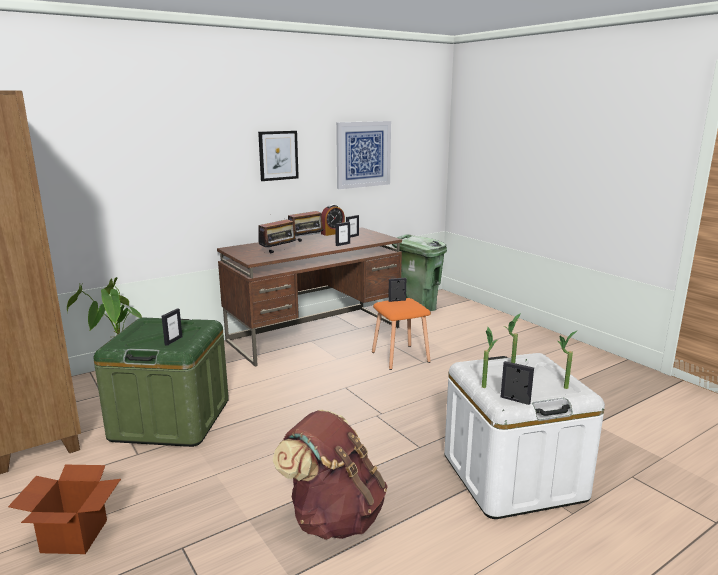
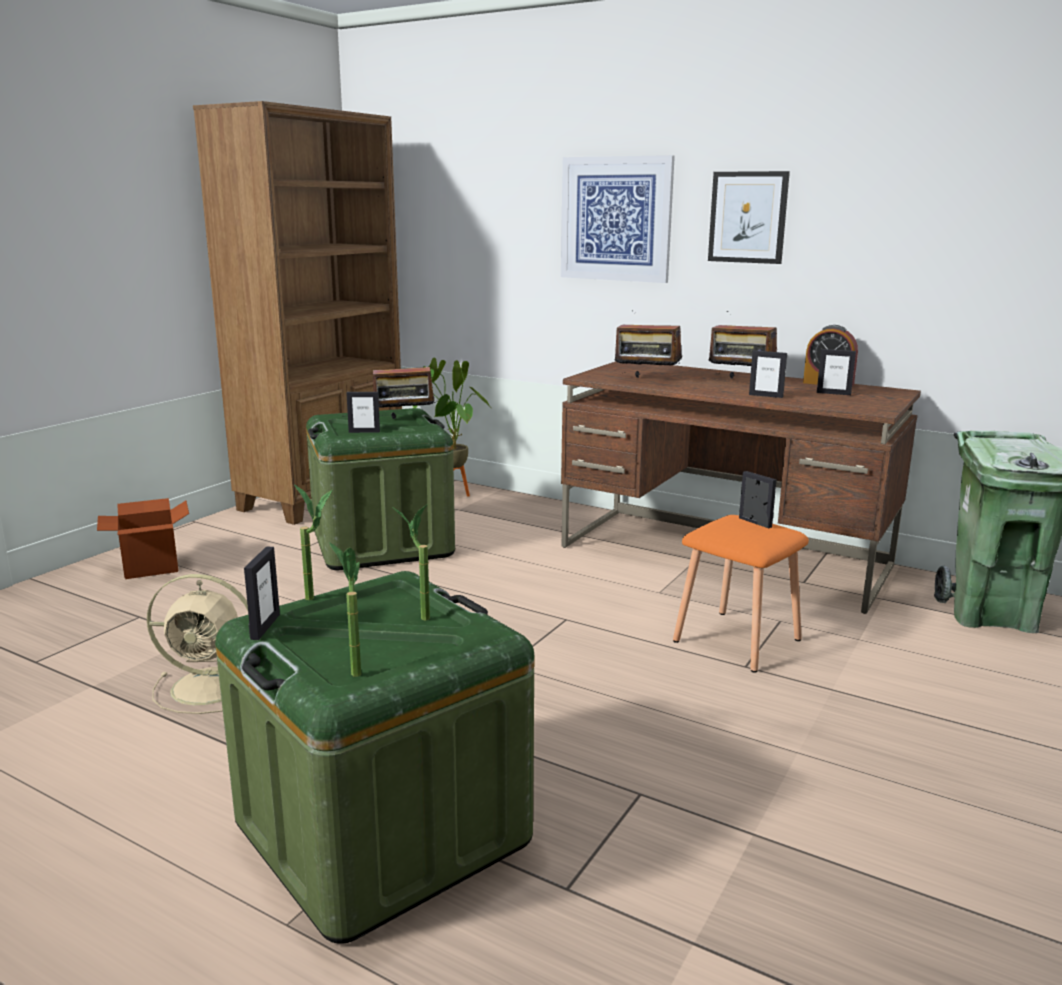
camera: 65 degrees right, 0 degrees up
(161, 326) = (404, 420): none -> radio
(333, 517) = (212, 687): brown backpack -> beige fan
(363, 154) = (952, 229): picture -> picture (616, 219)
(513, 476) = (382, 831): white storage box -> green storage box

